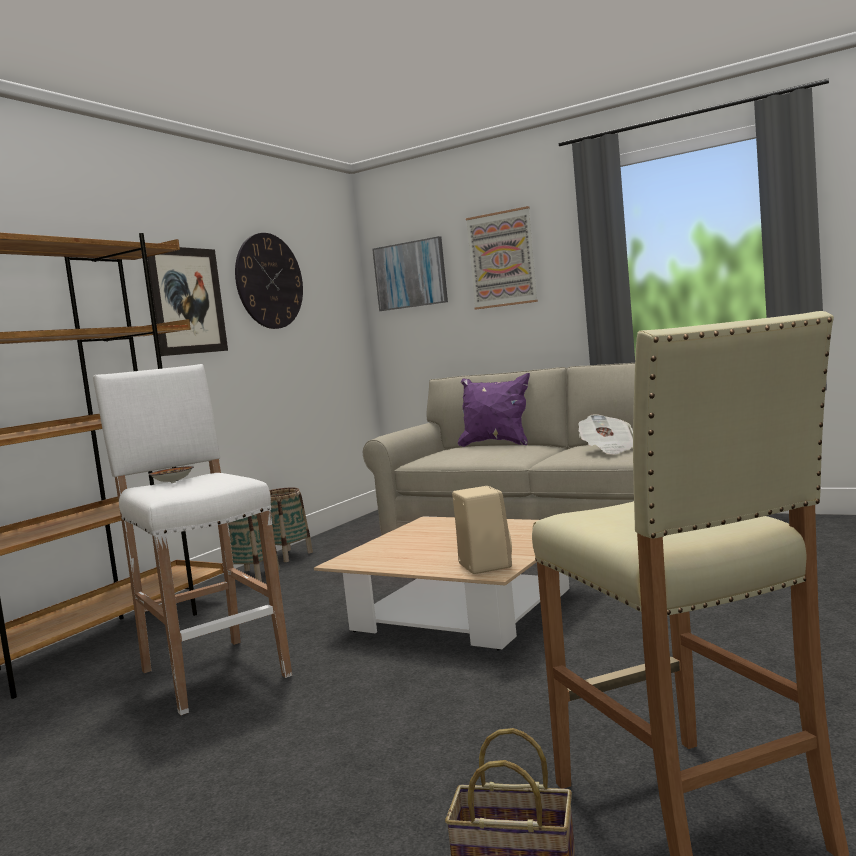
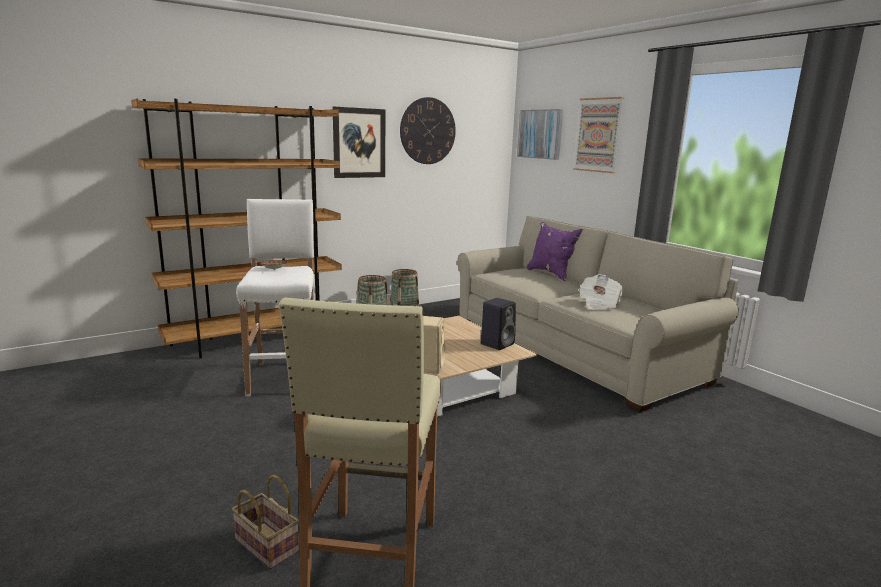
camera: 25 degrees right, 10 degrees up
(524, 525) = (497, 344): none -> black speaker

